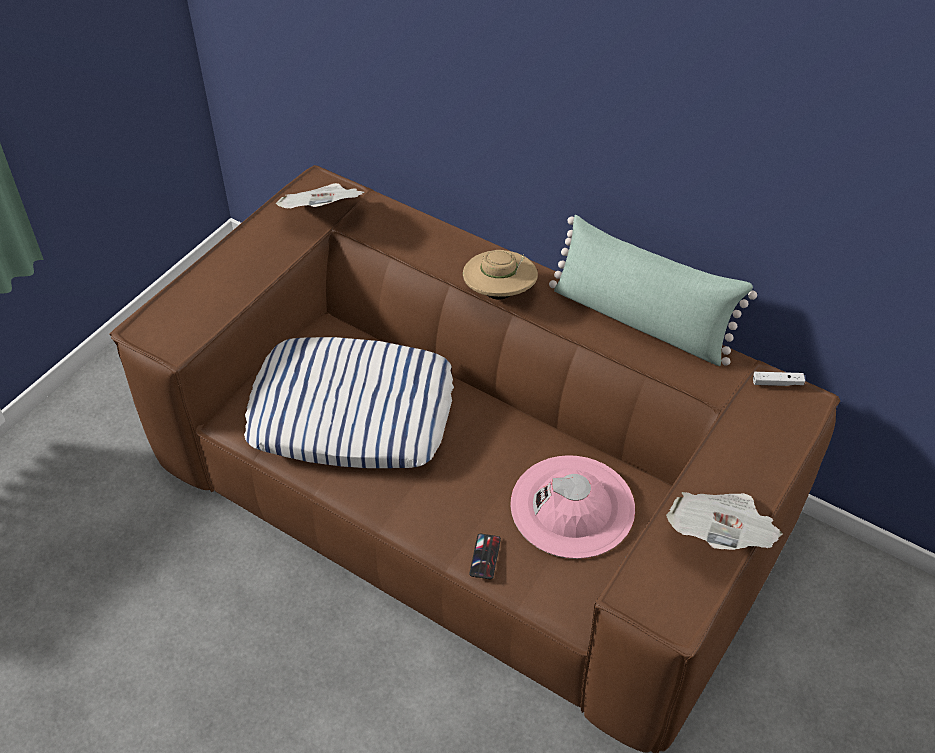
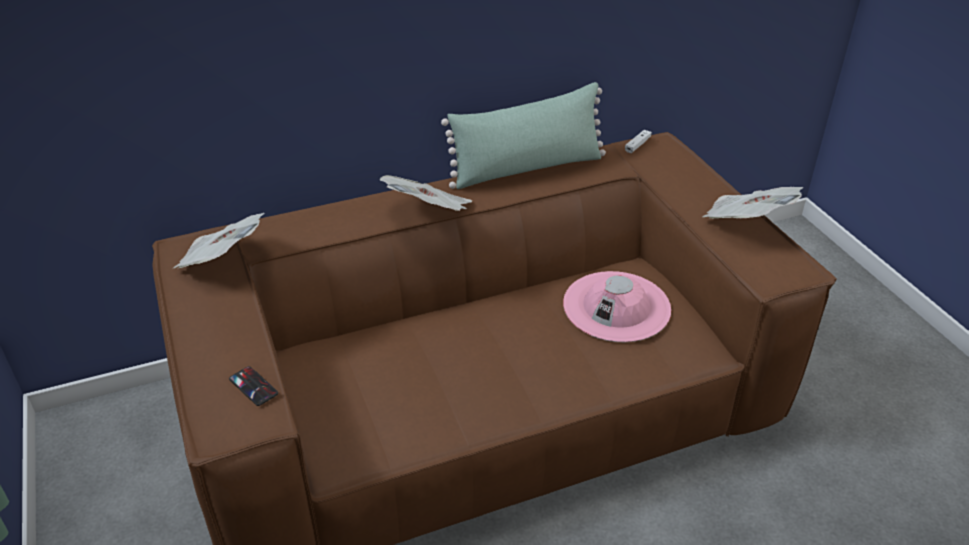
camera: 55 degrees left, 10 degrees down
(352, 412) = (410, 380): pillow -> none
(485, 556) = (624, 372): phone -> phone (253, 386)
(499, 293) = (429, 213): beige hat -> newspaper

